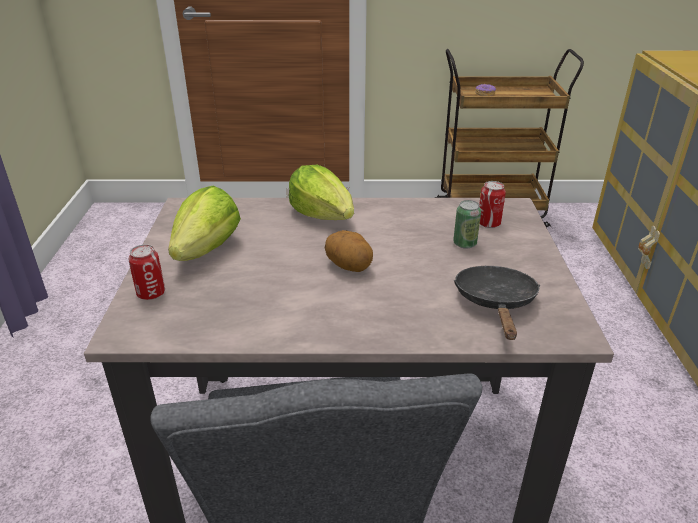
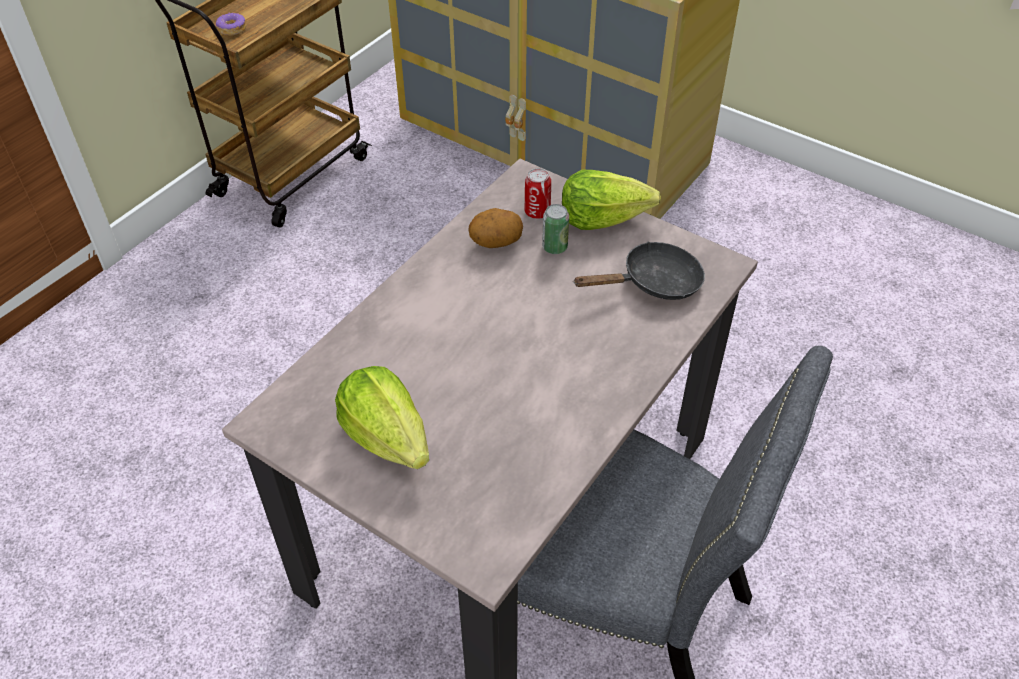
camera: 55 degrees left, 15 degrees up
(151, 293) = (434, 516): can -> none
(323, 215) = (408, 314): lettuce -> lettuce (603, 217)
(349, 266) = (520, 343): potato -> potato (496, 242)
(496, 303) = (654, 283): black frying pan -> black frying pan turned 120 degrees clockwise

